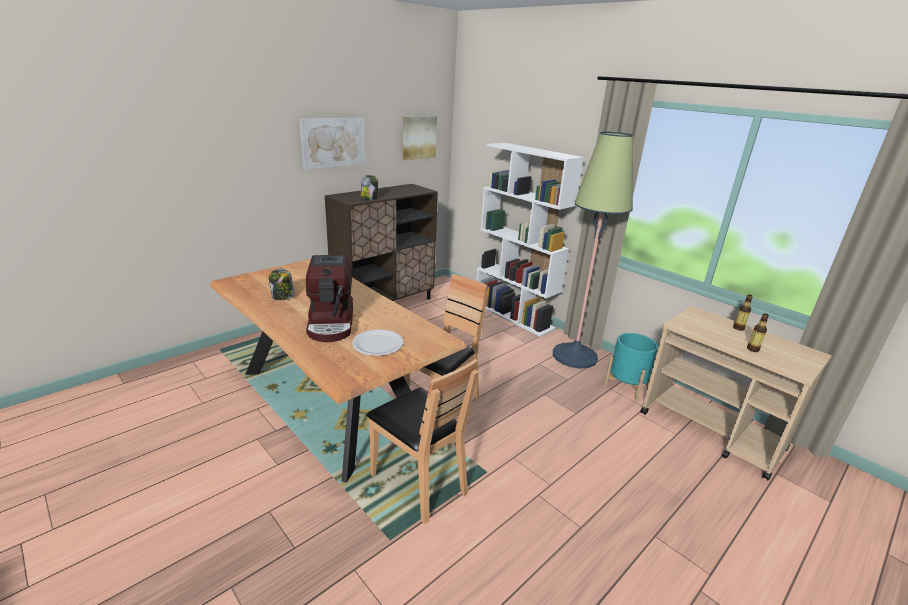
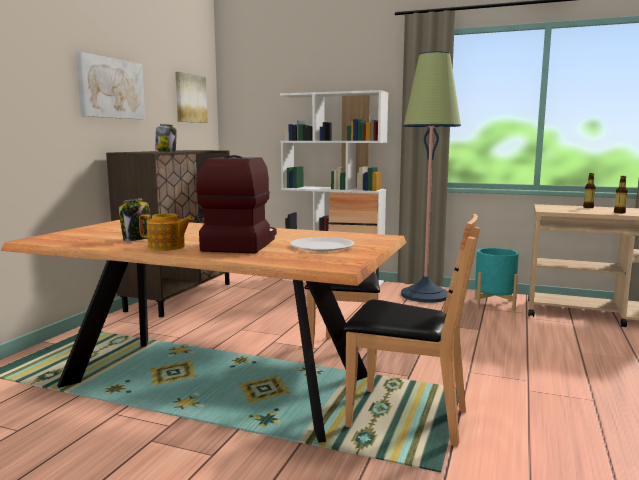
camera: 25 degrees left, 15 degrees down
(284, 315) = (167, 247): none -> teapot
(332, 323) = (240, 244): coffee machine -> coffee machine turned 135 degrees counterclockwise

